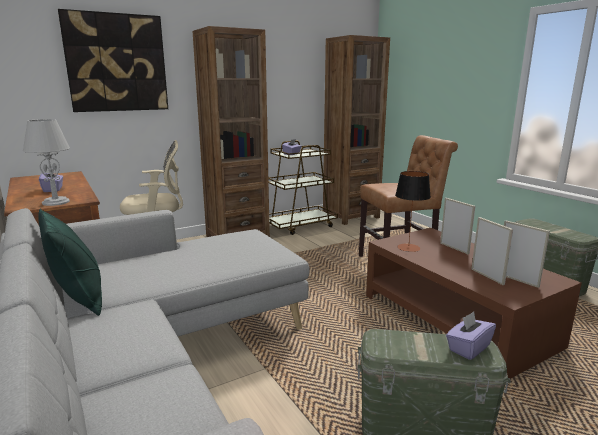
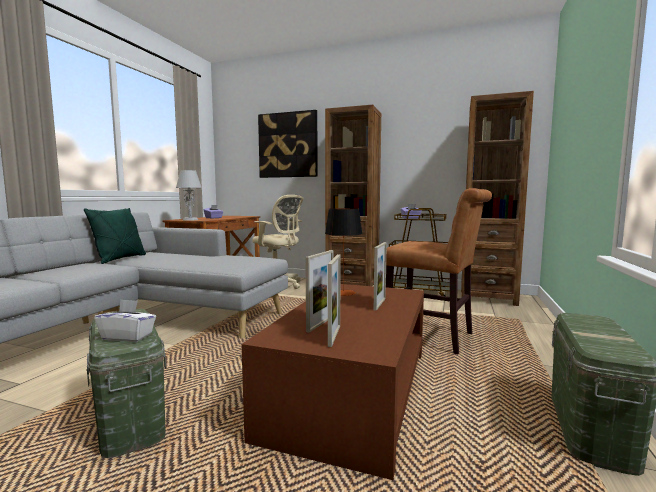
camera: 50 degrees right, 10 degrees down
(468, 348) = (128, 337): purple tissue box -> white tissue box

